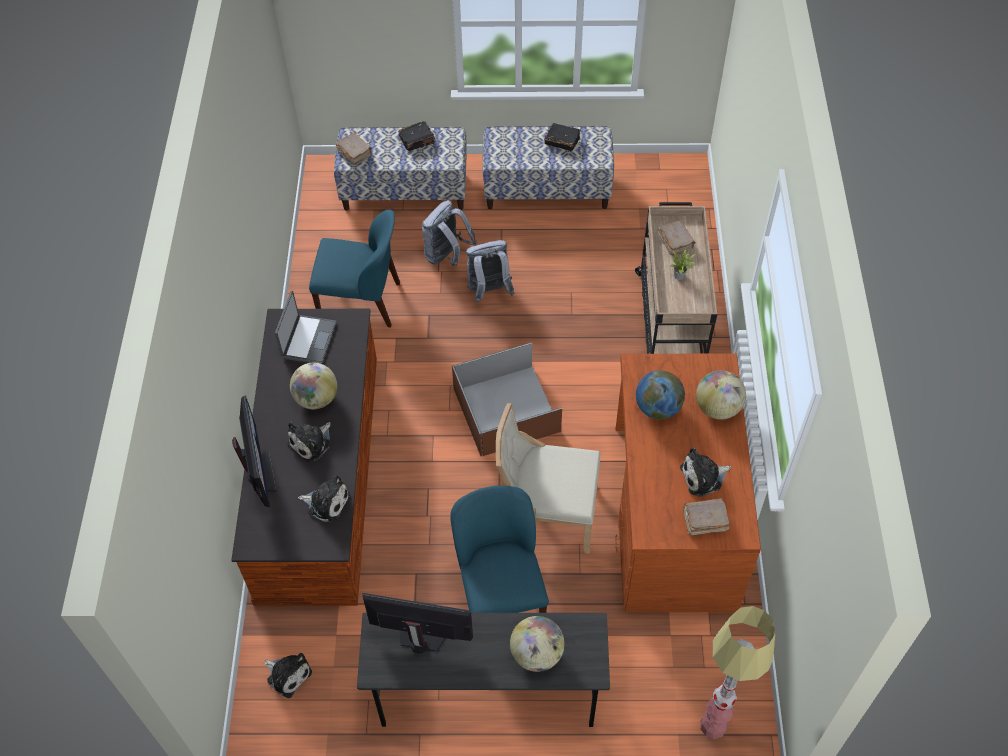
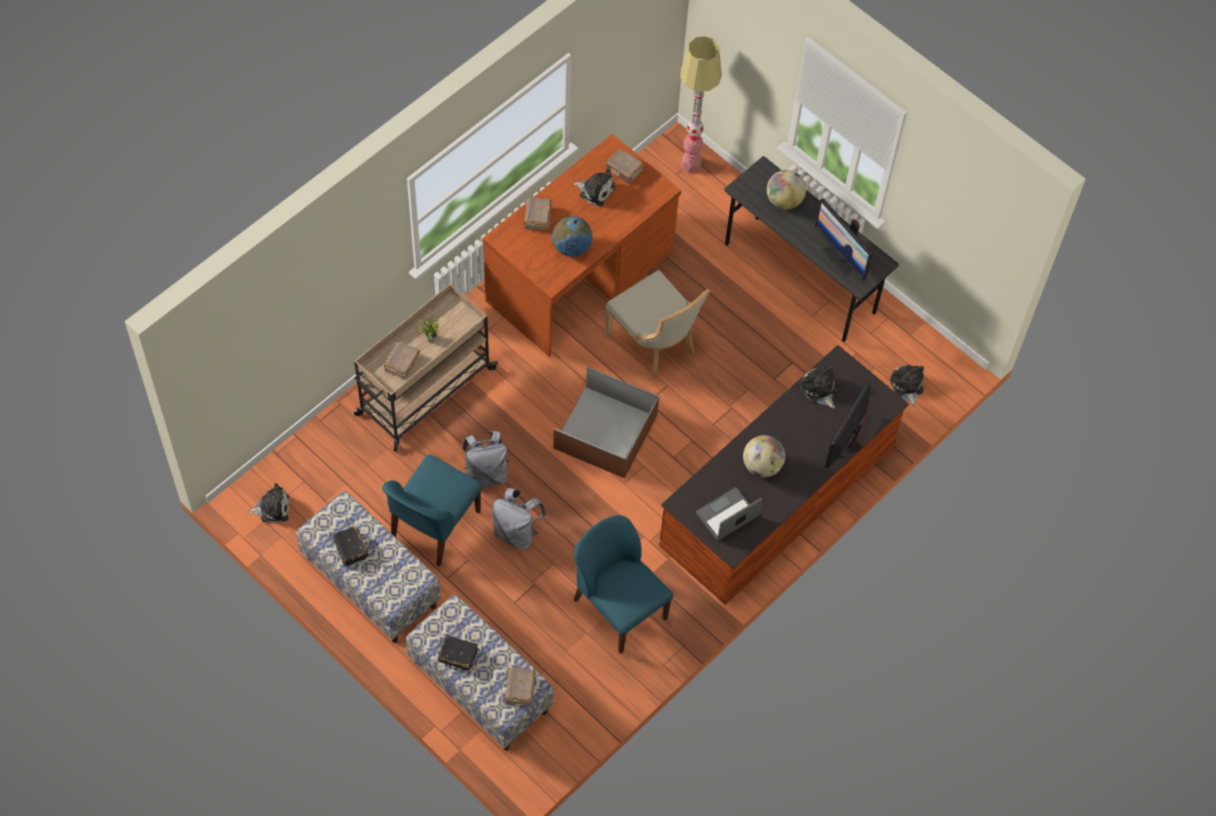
camera: 140 degrees left, 5 degrees up
(312, 443) = (793, 437): plush toy -> plush toy (272, 508)
(447, 256) = (514, 591): grey backpack -> grey backpack (486, 474)
(500, 595) = (735, 323): blue chair -> blue chair (434, 526)
(717, 408) = (537, 218): globe -> brown book

